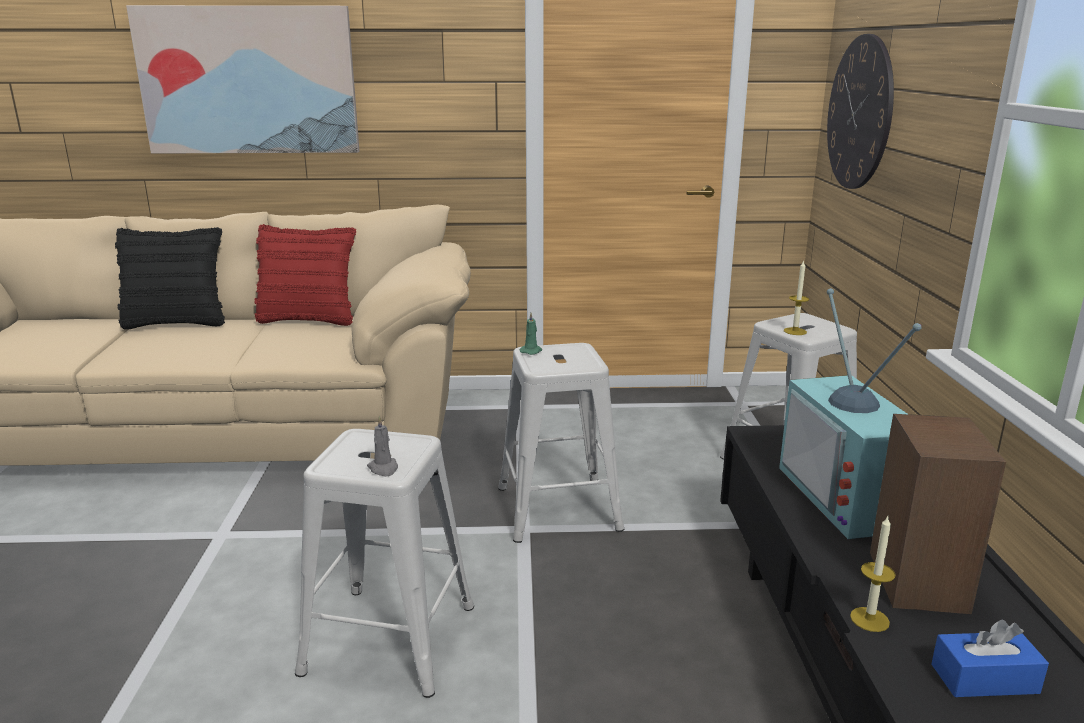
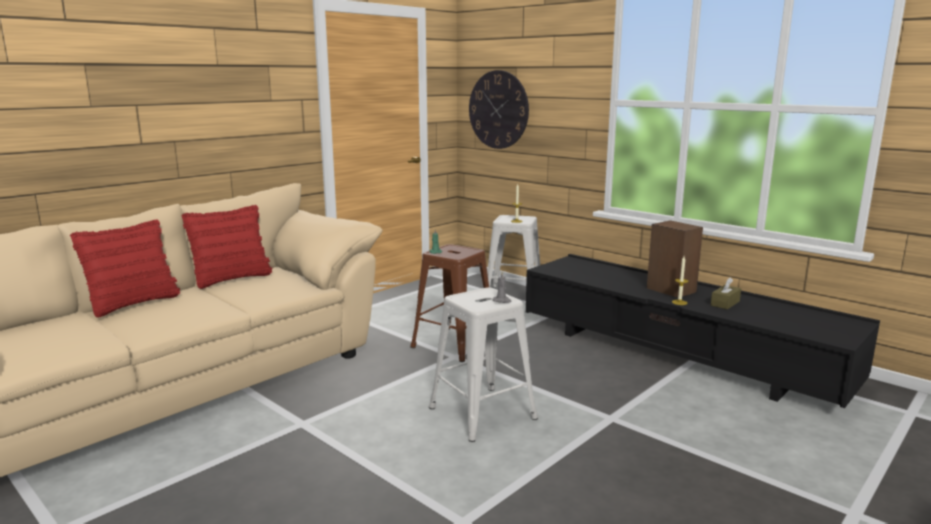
camera: 45 degrees left, 5 degrees down
(178, 323) = (133, 304): black pillow -> red pillow
(249, 81) = (133, 104): picture -> none
(558, 508) = (454, 344): white stool -> brown stool
(851, 498) = (611, 277): television -> none
(984, 679) = (725, 303): blue tissue box -> brown tissue box

